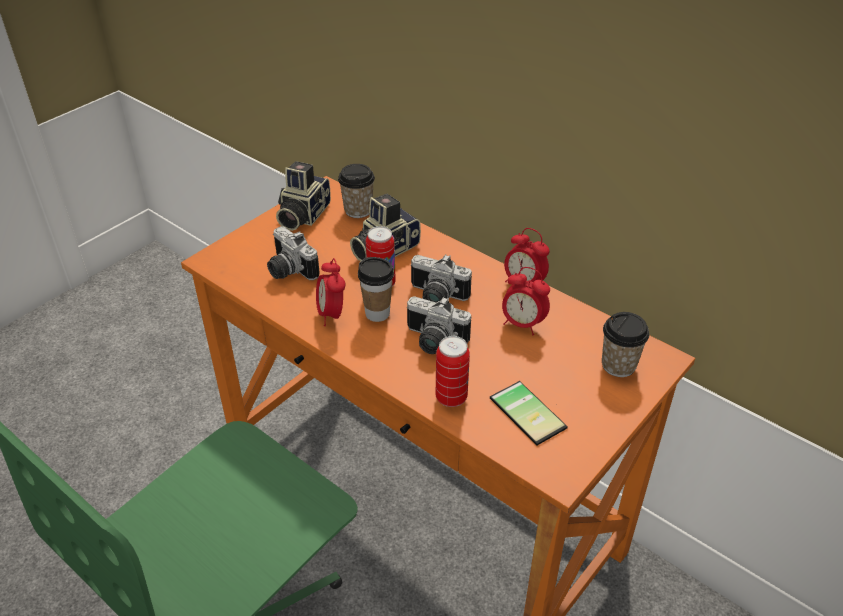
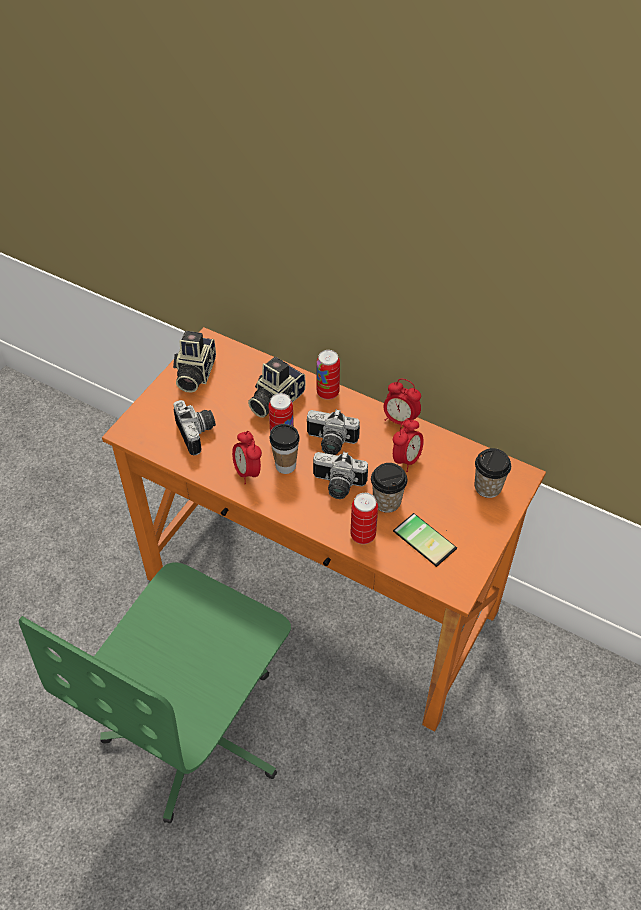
camera: 10 degrees left, 10 degrees up
(288, 270) = (198, 433): camera -> camera turned 150 degrees counterclockwise
(358, 210) = (242, 362): cup -> cup (387, 501)
(445, 248) = (328, 393): none -> can
(522, 324) = (406, 459): alarm clock -> alarm clock turned 75 degrees counterclockwise

